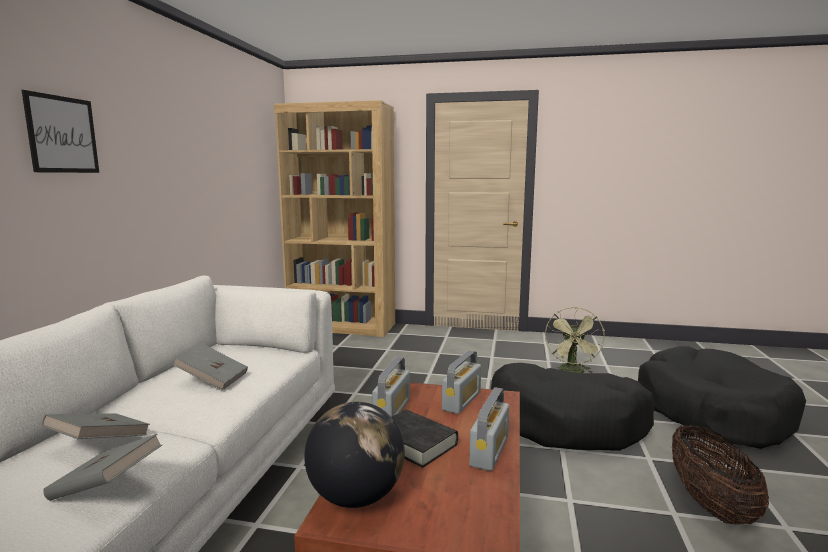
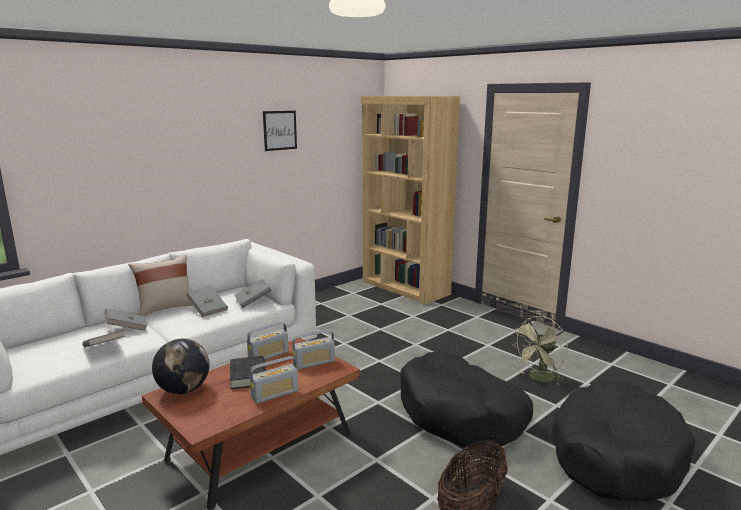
camera: 35 degrees right, 5 degrees up
(62, 134) = (170, 148): picture -> picture (280, 130)
(129, 396) = (165, 308): none -> beige pillow
(266, 356) = (253, 301): none -> grey book

